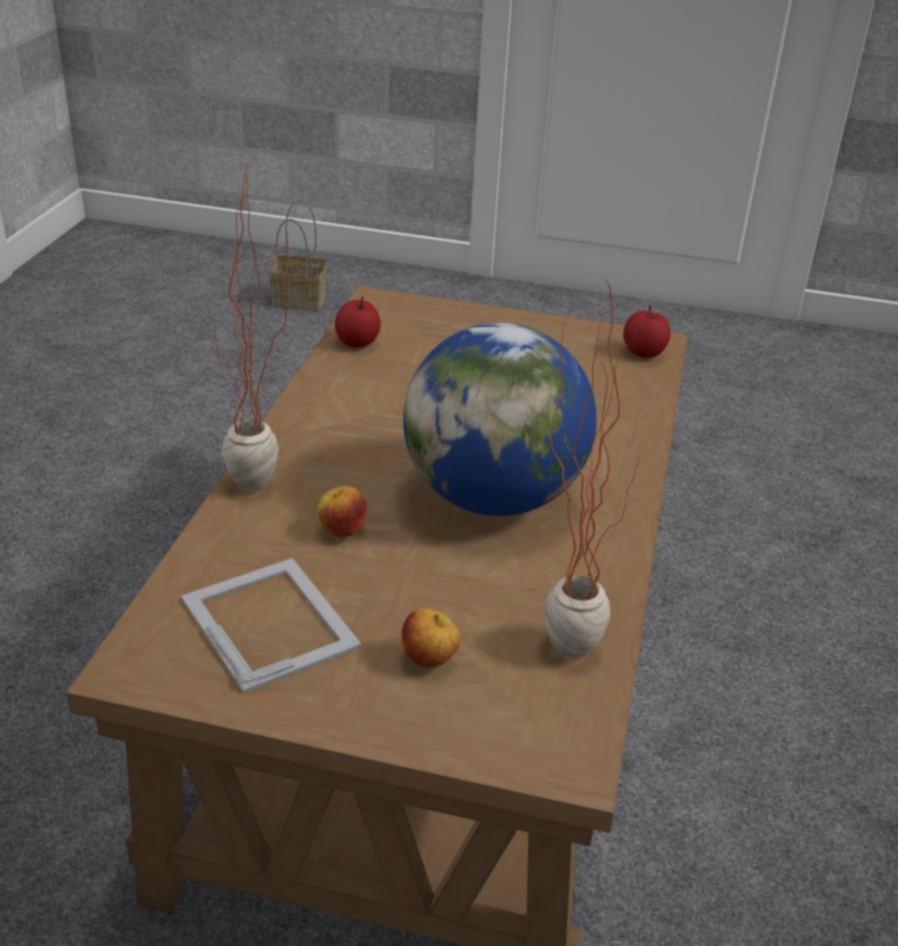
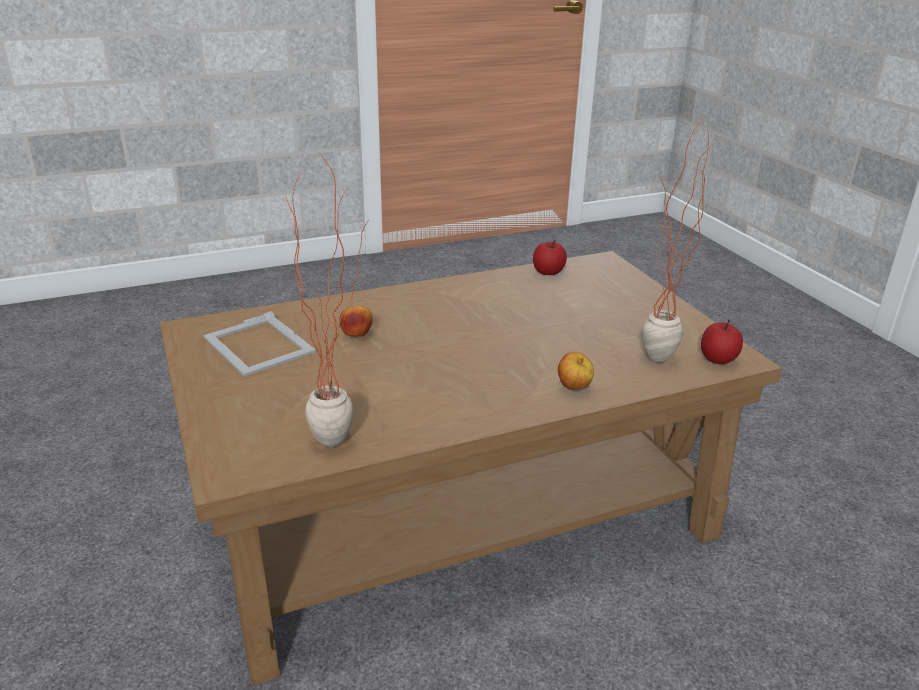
camera: 55 degrees right, 5 degrees down
(258, 494) = (360, 303): potted plant -> potted plant (654, 364)
(270, 620) = (258, 345): picture frame -> picture frame turned 120 degrees clockwise
(297, 301) = (715, 296): basket -> none
(429, 660) = (272, 400): apple -> apple (574, 388)
(493, 497) = (452, 365): globe -> none

